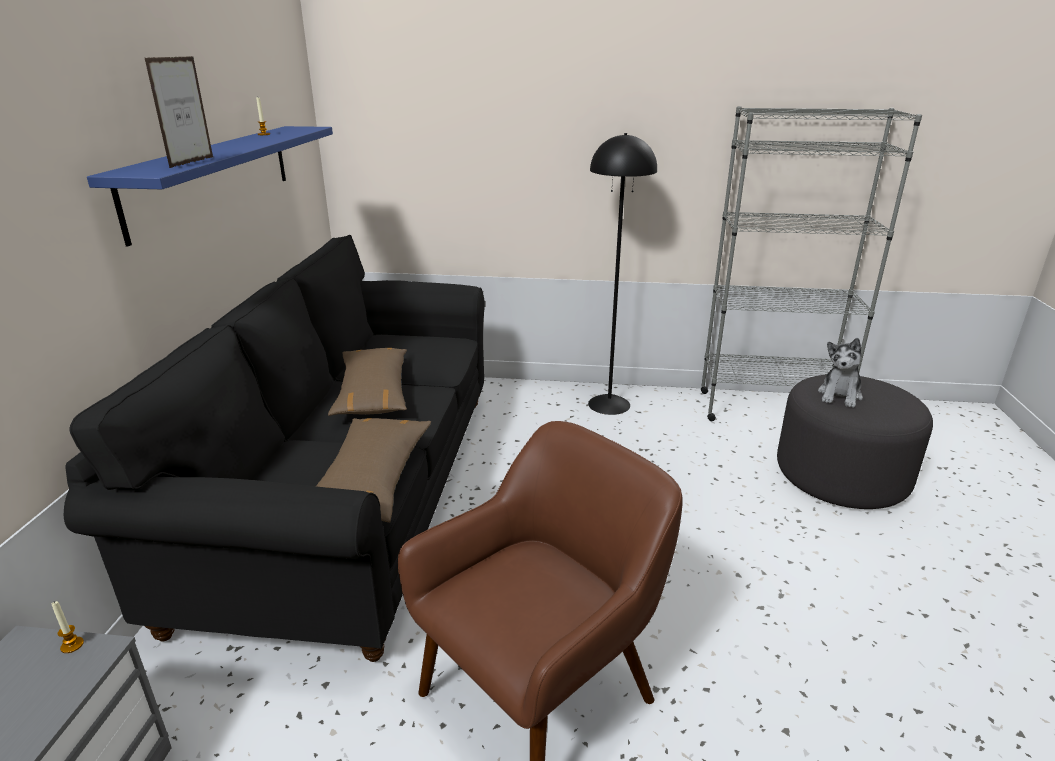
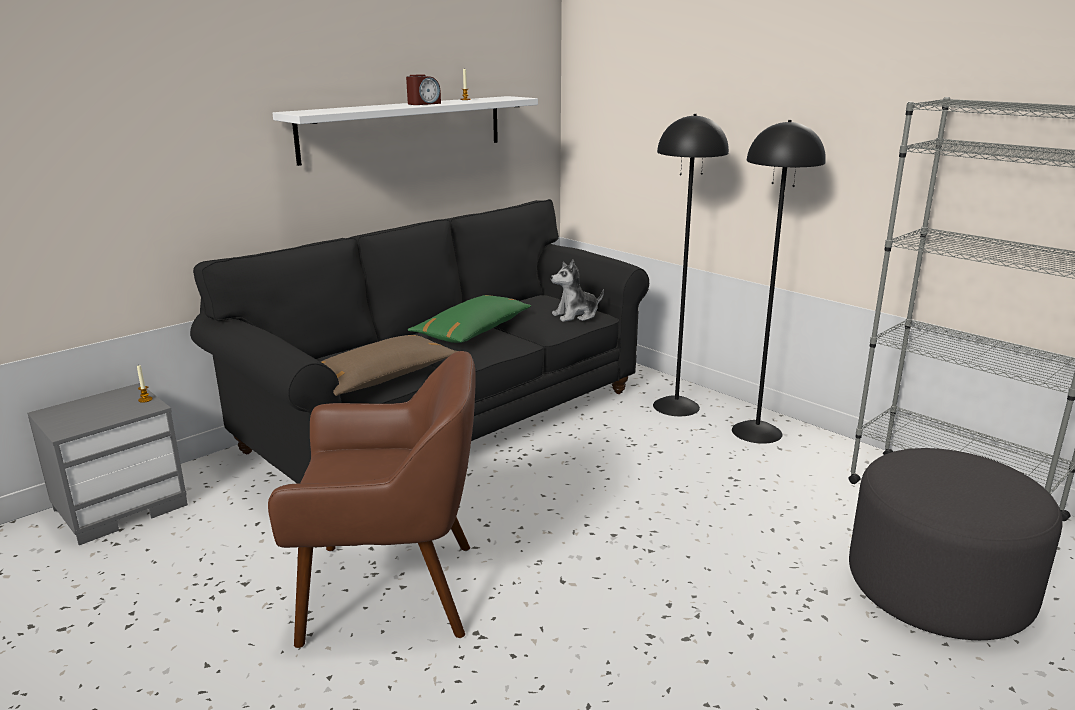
camera: 40 degrees right, 5 degrees down
(192, 162) = (348, 110): picture frame -> none
(214, 176) = (404, 128): blue shelf -> white shelf
(244, 144) = (423, 104): none -> alarm clock
(373, 393) = (473, 331): brown pillow -> green pillow
(529, 404) = (676, 406): none -> black floor lamp
(840, 395) = (932, 471): plush toy -> plush toy (576, 315)

